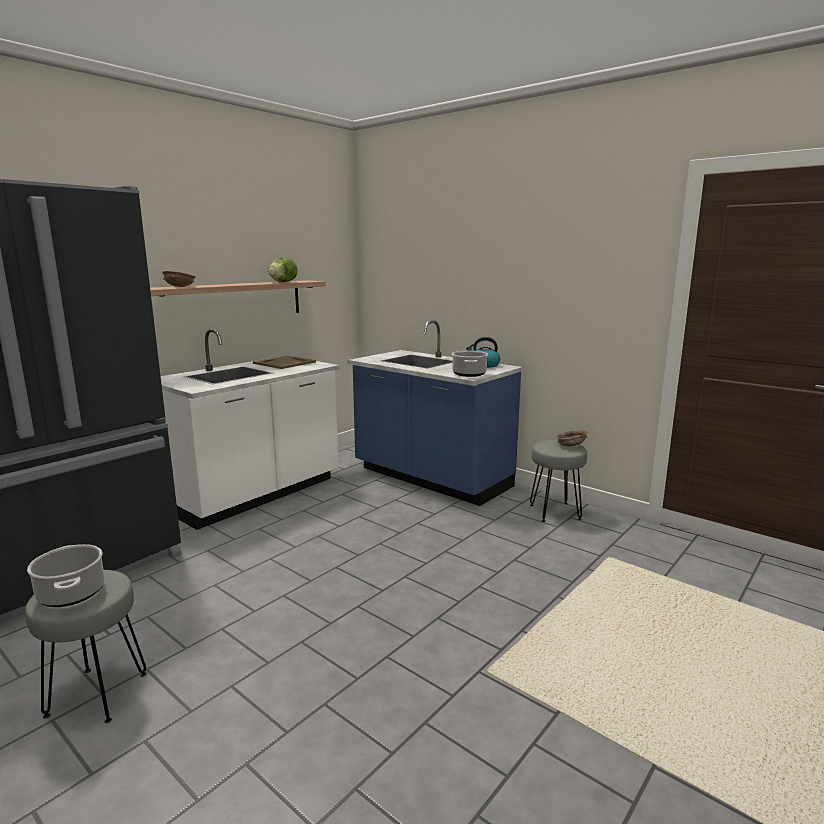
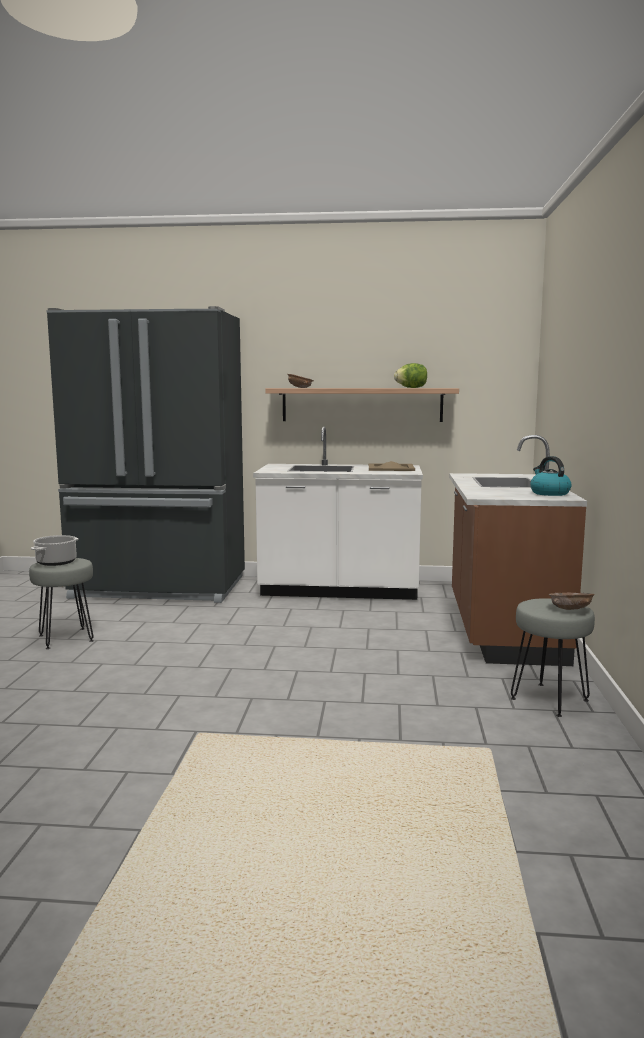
camera: 55 degrees right, 5 degrees down
(431, 478) = (501, 630): blue counter -> brown counter
(469, 374) = (491, 495): cooking pot -> none

